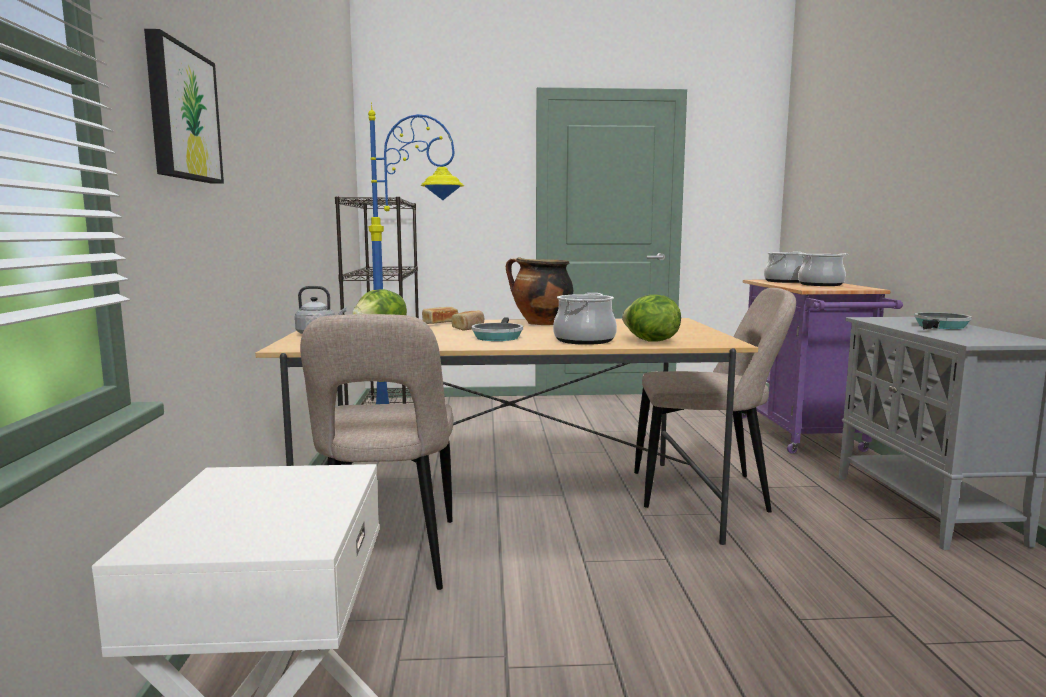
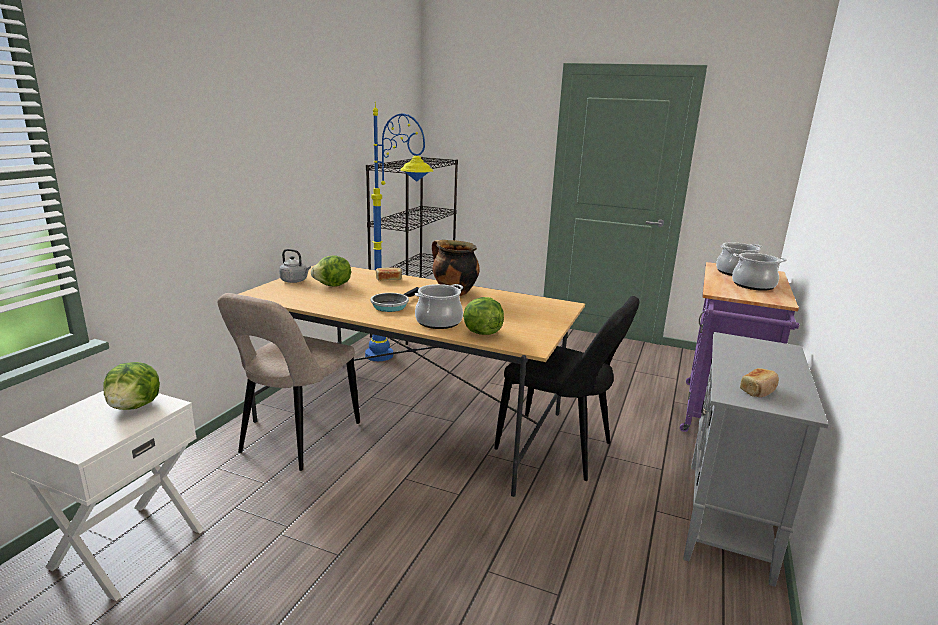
camera: 25 degrees right, 10 degrees up
(181, 114) = (149, 164): picture -> none
(293, 483) = (135, 406): none -> lettuce
(469, 328) = (395, 290): bread -> bread (758, 390)
(706, 492) = (559, 448): beige chair -> black chair
(940, 327) = (765, 366): frying pan -> none

